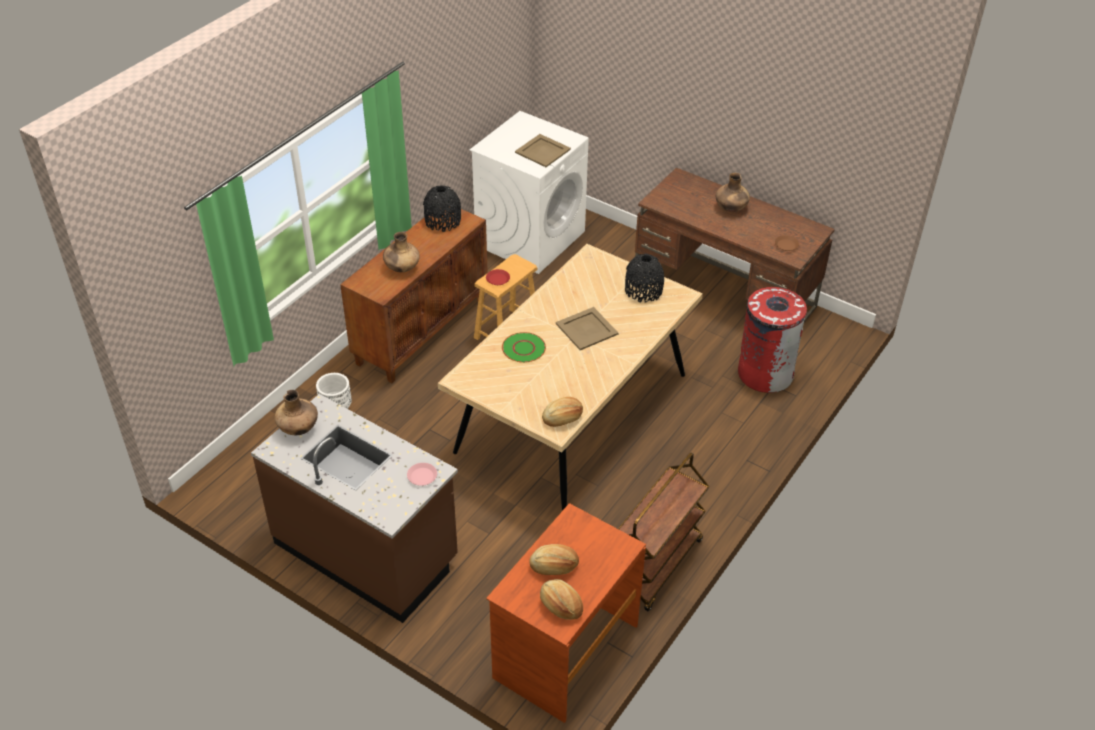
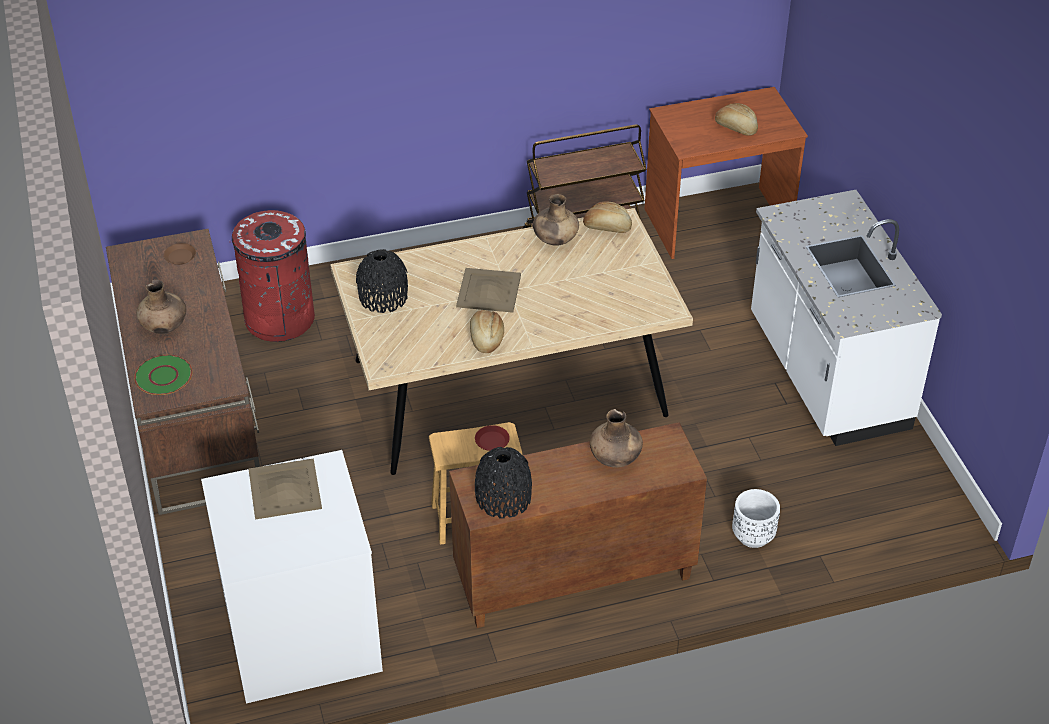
camera: 140 degrees left, 0 degrees up
(298, 428) = (879, 312): brown vase -> brown vase (555, 240)
(367, 551) = (826, 374): brown counter -> white counter
(422, 476) = (793, 217): pink plate -> none
(524, 348) = (573, 305): green plate -> green plate (163, 376)
(560, 605) = (755, 106): bread -> bread (485, 338)

